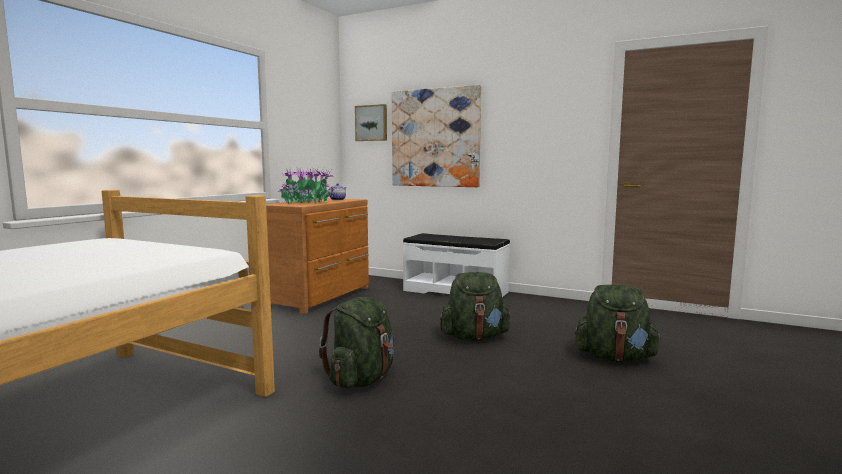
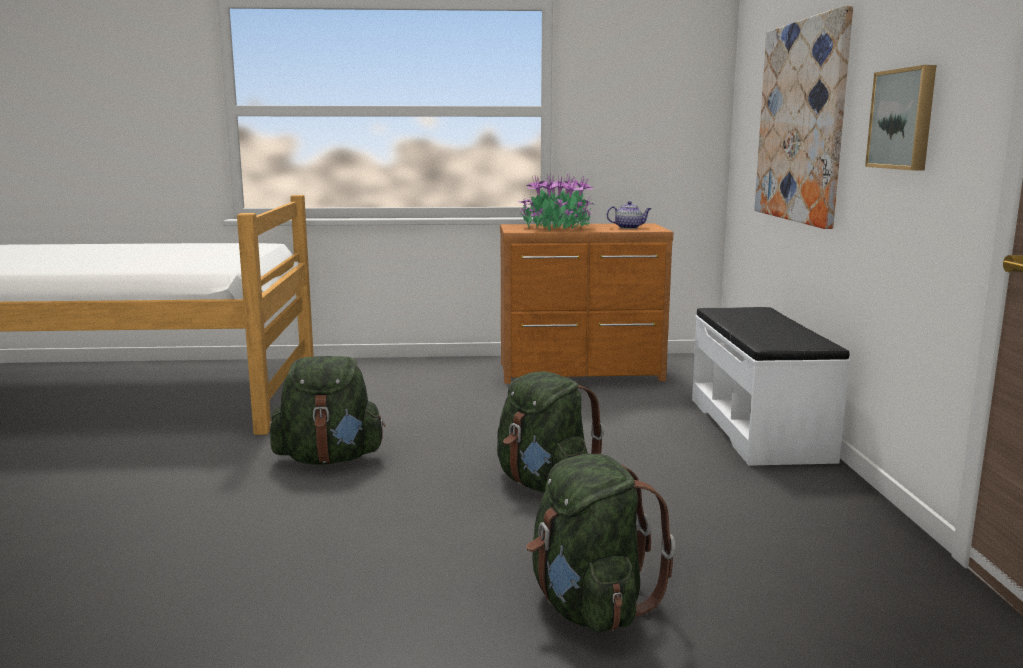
camera: 60 degrees right, 5 degrees up
(371, 123) = (752, 93): picture -> picture (904, 119)

